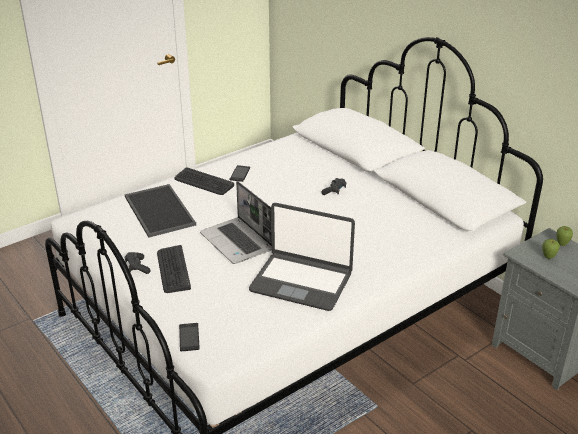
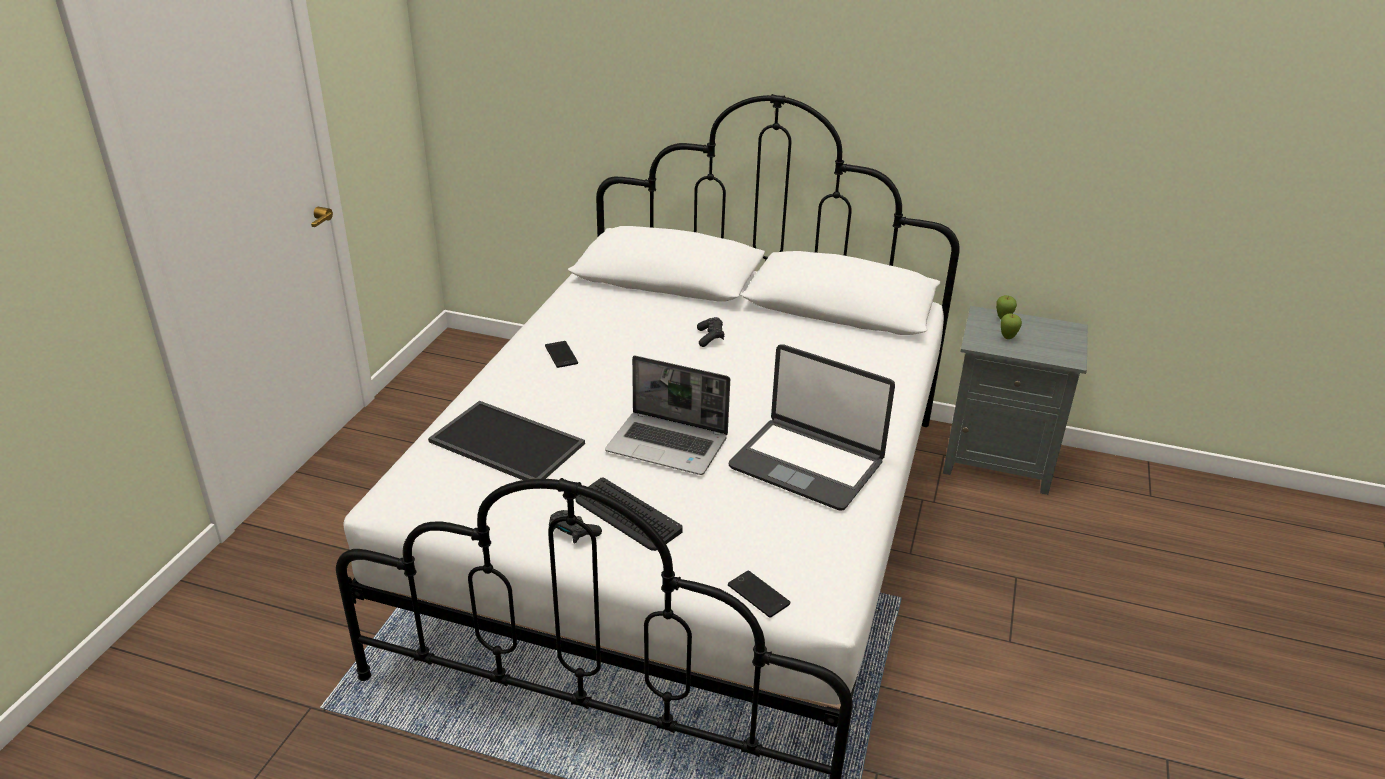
camera: 35 degrees left, 0 degrees up
(203, 182) = (524, 382): keyboard -> none
(301, 282) = (807, 464): laptop -> laptop turned 45 degrees clockwise

